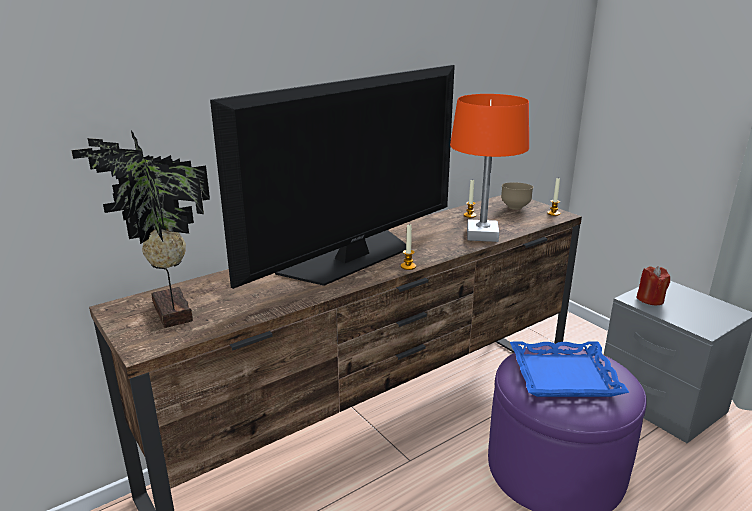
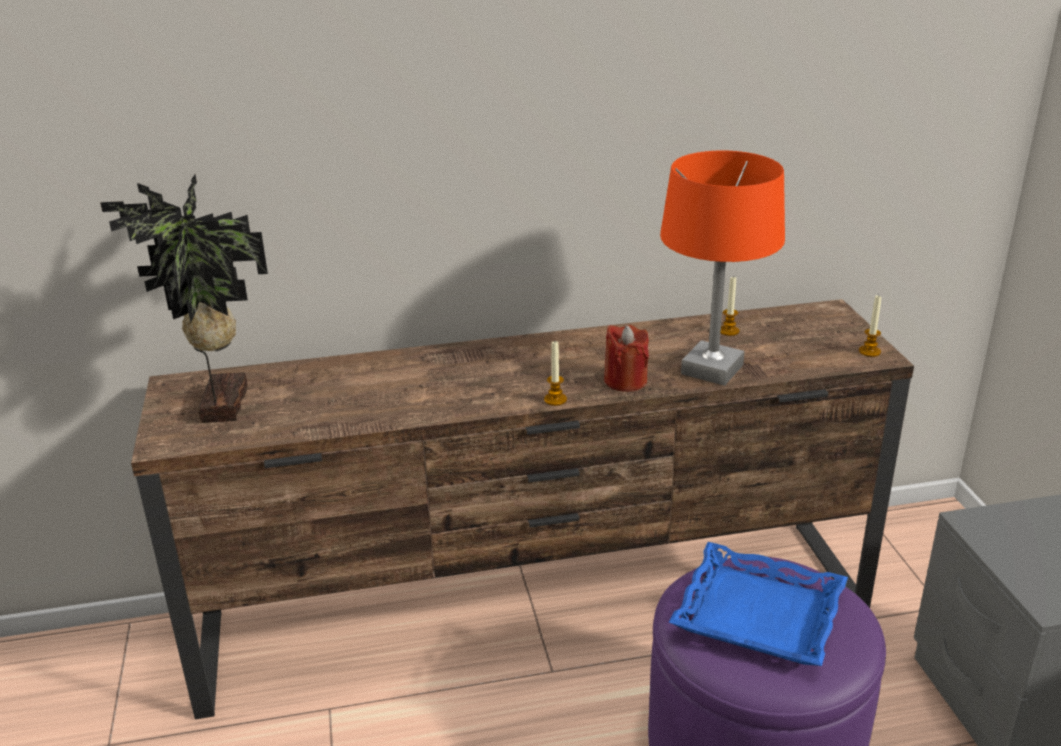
camera: 25 degrees right, 5 degrees up
(352, 258) = (493, 371): television -> none
(515, 208) = (816, 330): brown bowl -> none
(650, 299) = (1003, 529): red candle -> red candle (625, 381)

